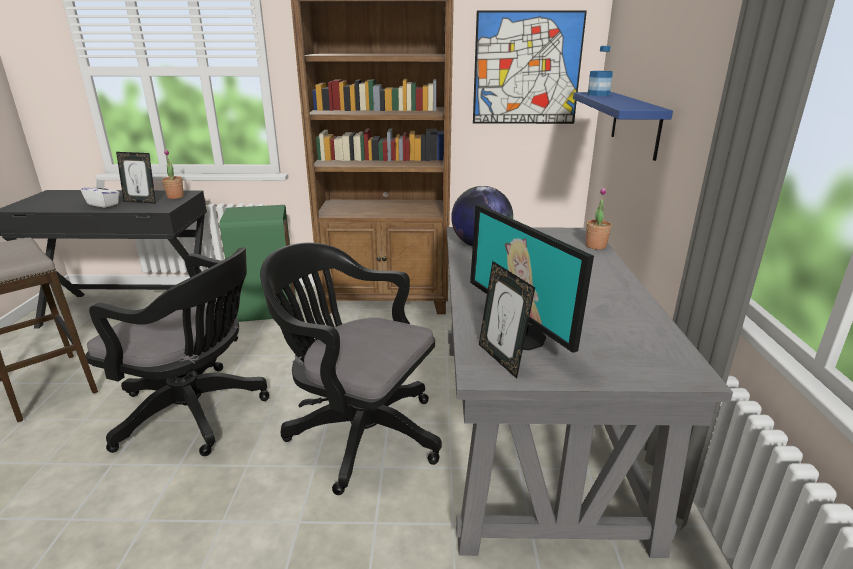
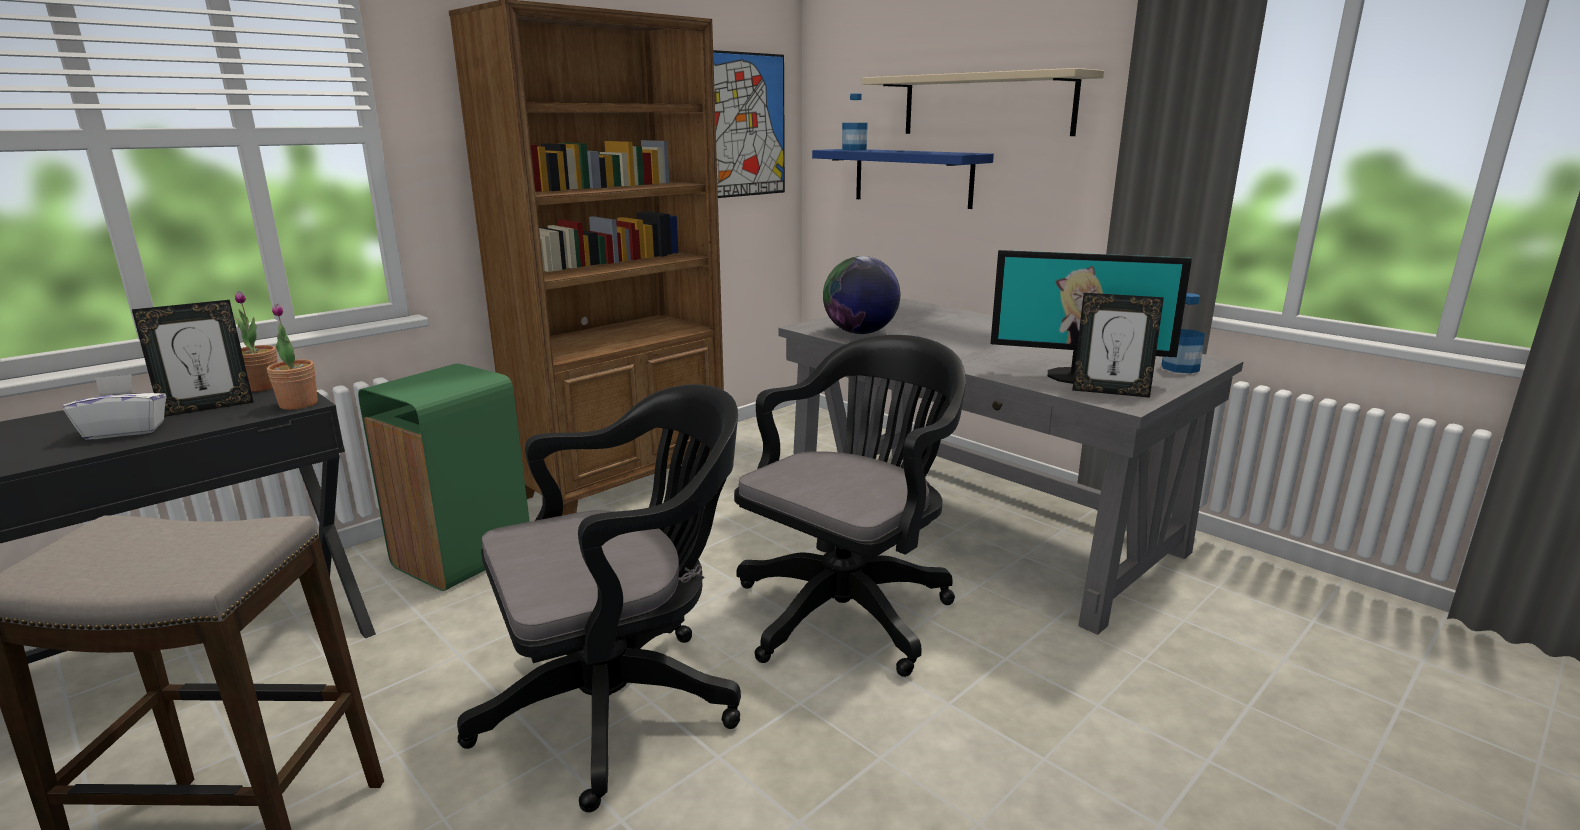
camera: 45 degrees left, 5 degrees down
(358, 432) = (850, 608): black office chair -> black office chair turned 150 degrees clockwise
(595, 246) = (945, 310): potted plant -> potted plant (298, 404)
(635, 368) = (1180, 368): none -> bottle
(676, 62) = (986, 105): none -> beige shelf

